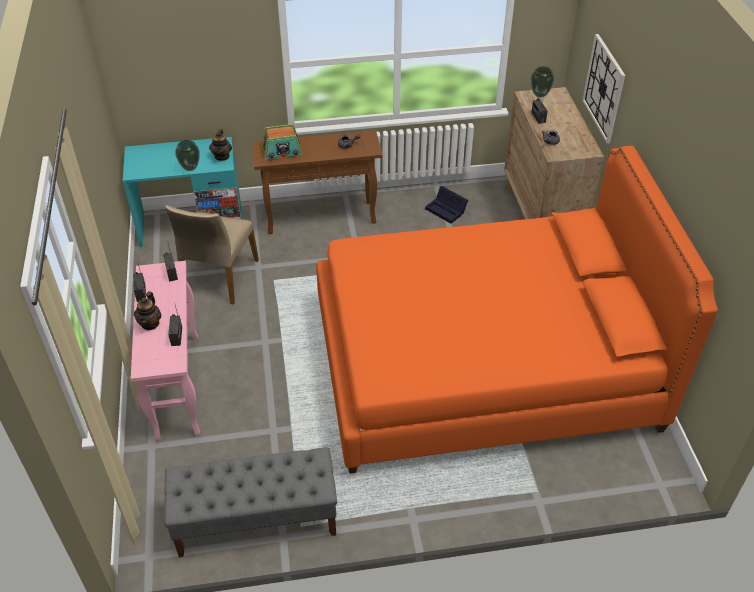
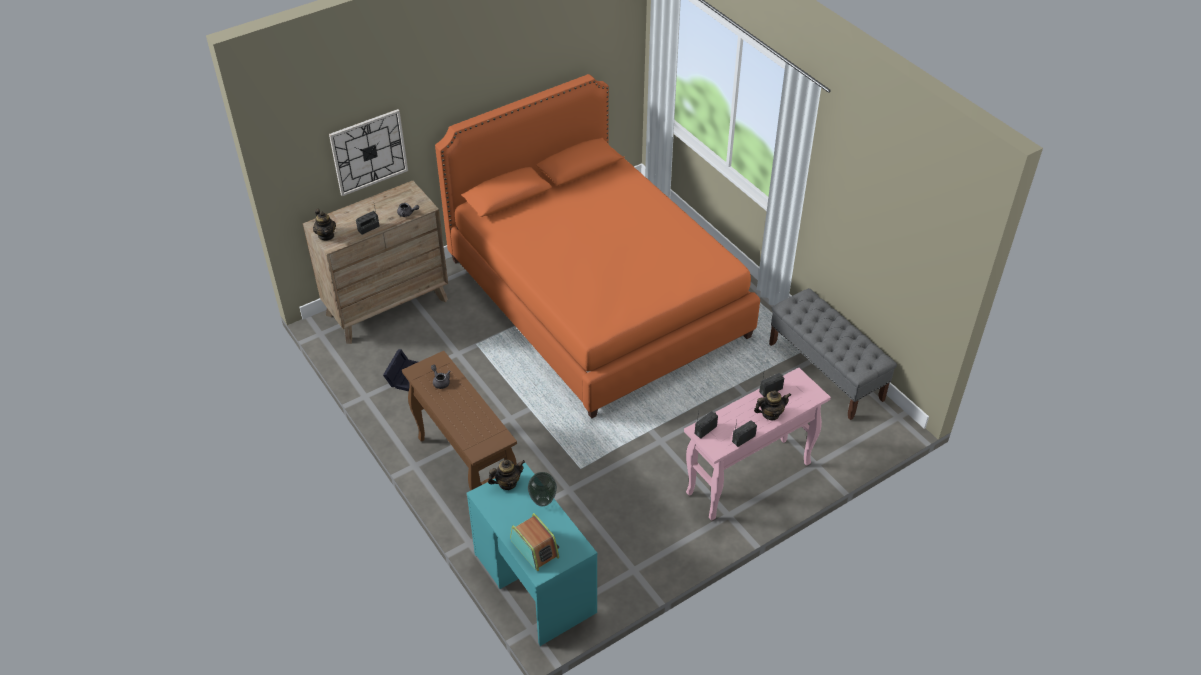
camera: 115 degrees left, 0 degrees up
(219, 277) = (601, 514): beige chair -> none
(282, 151) = (478, 429): radio -> radio (535, 548)
(540, 95) = (326, 235): vase -> teapot

